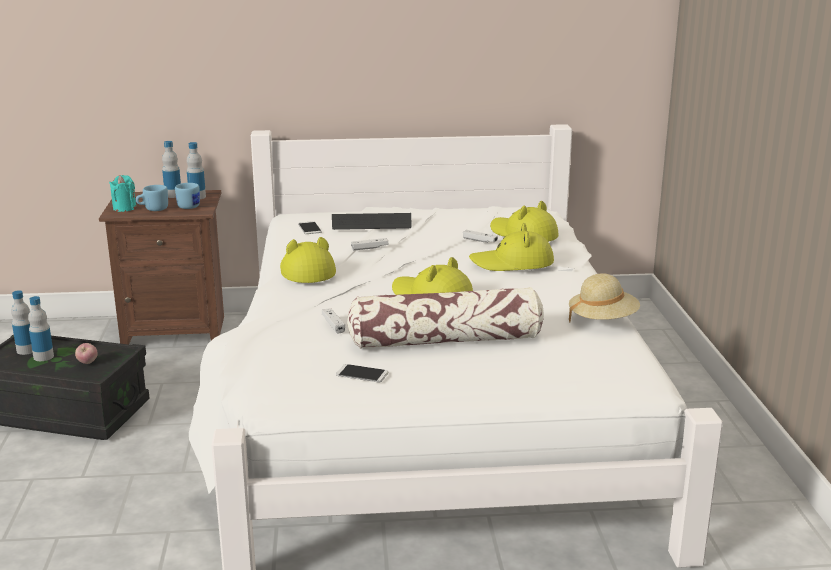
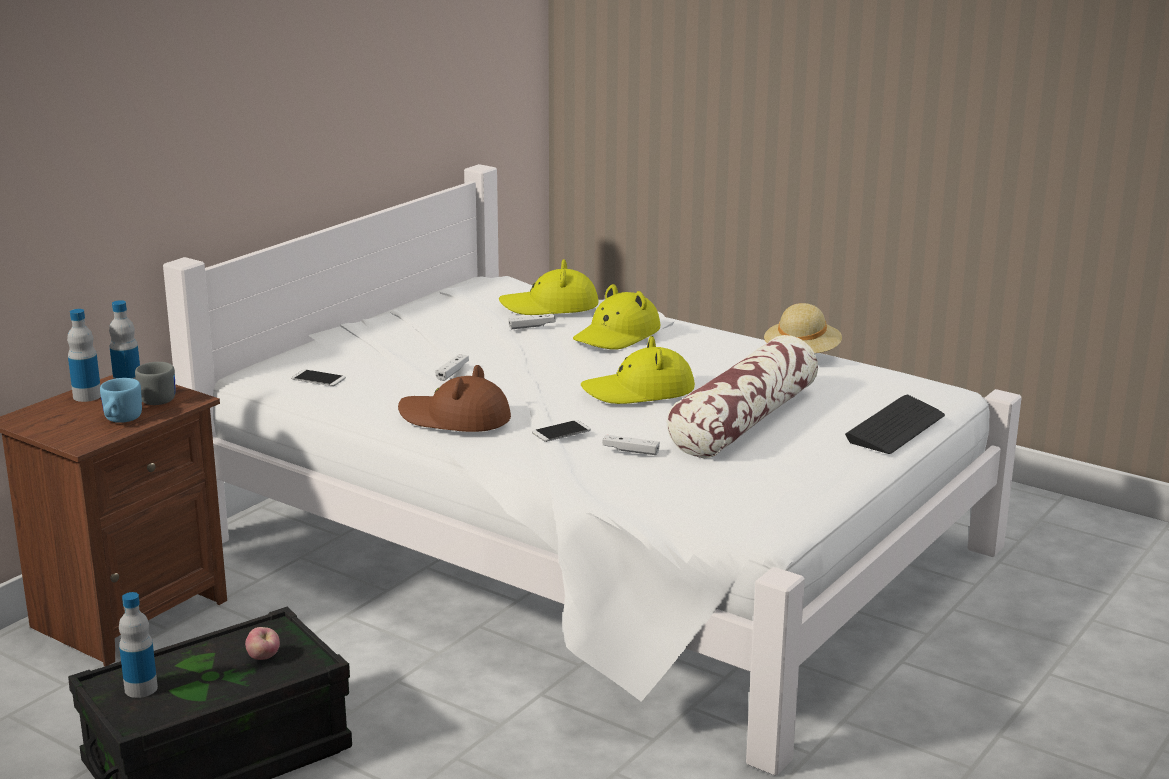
camera: 50 degrees left, 0 degrees up
(43, 357) = (187, 682): bottle -> none
(124, 208) = (74, 433): turquoise candle -> none
(191, 206) = (156, 398): blue mug -> grey mug
(306, 271) = (455, 418): yellow hat -> brown hat
(362, 374) = (765, 475): phone -> phone (561, 432)
(371, 223) = (379, 348): keyboard -> keyboard (895, 428)

